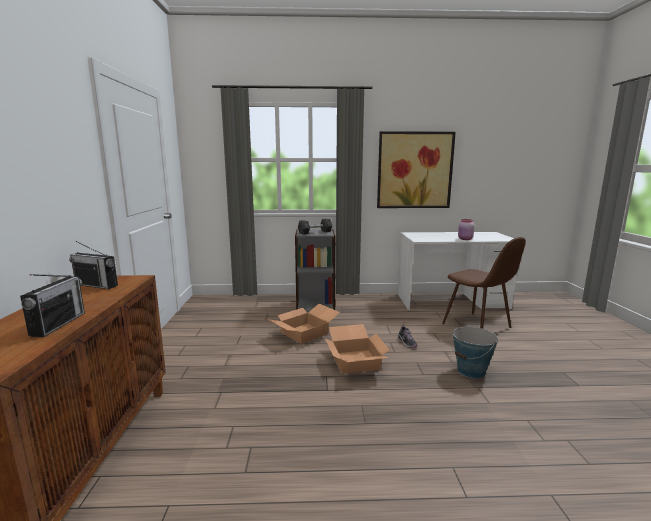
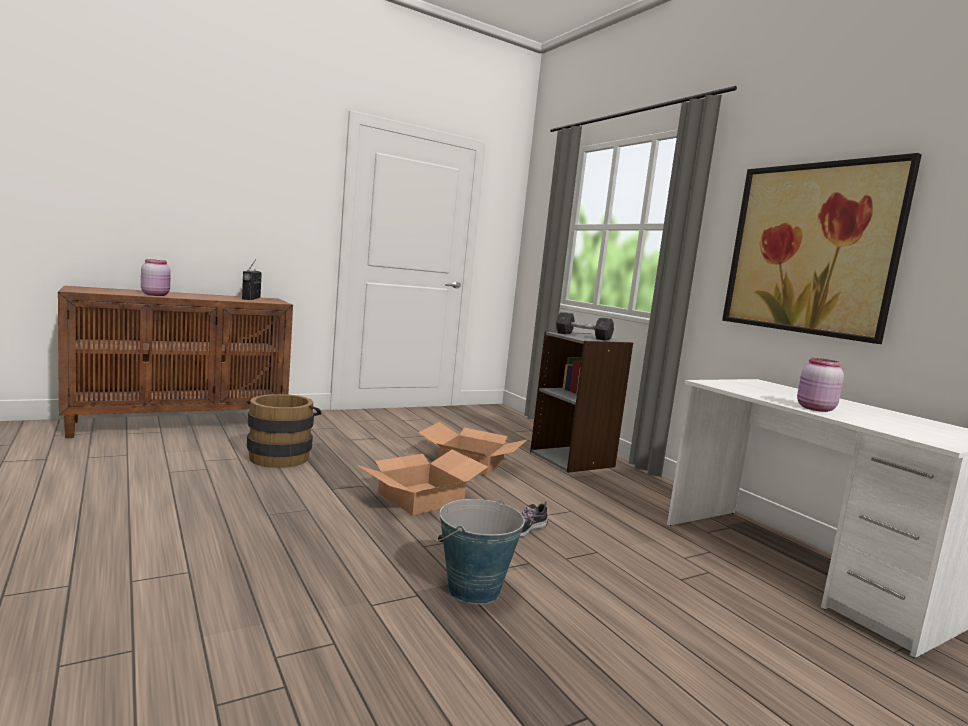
camera: 60 degrees right, 5 degrees down
(58, 324) = (156, 295): radio -> pink jar
(243, 403) = (281, 456): none -> brown bucket
(478, 326) = (702, 601): brown chair -> none

